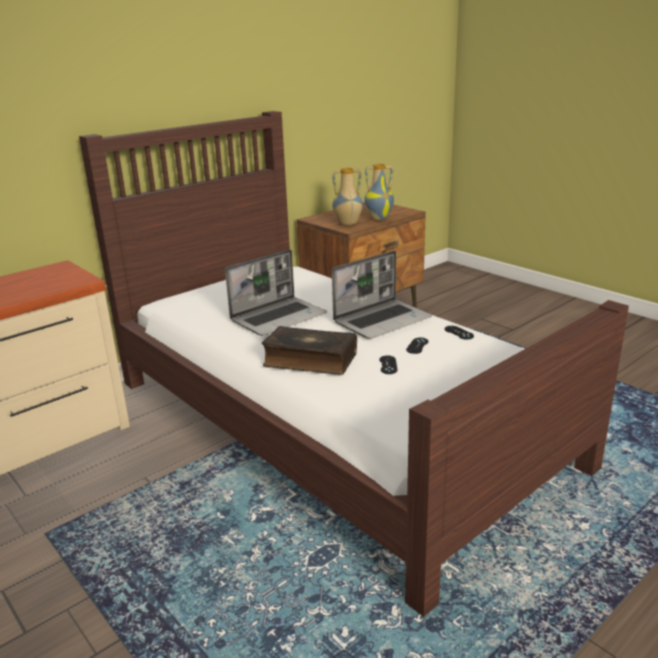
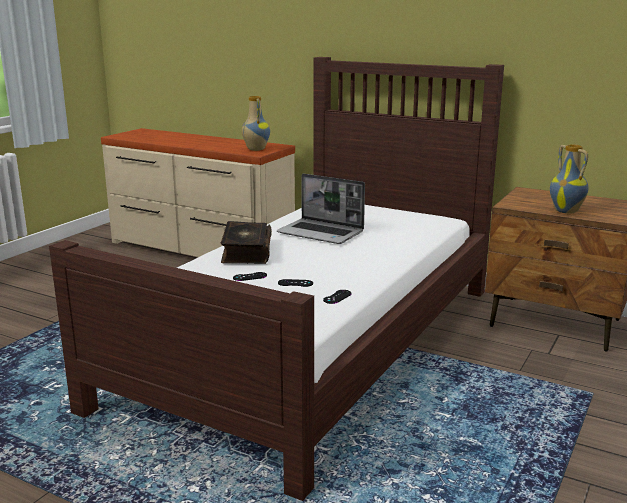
camera: 70 degrees right, 5 degrees down
(347, 224) = (526, 203): vase -> vase (255, 149)
(382, 320) = (344, 266): laptop -> none

